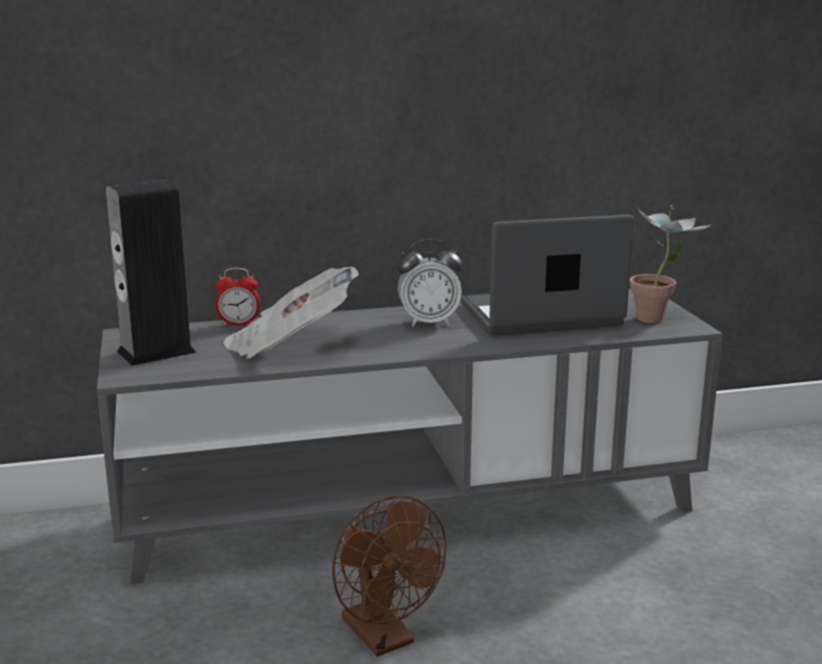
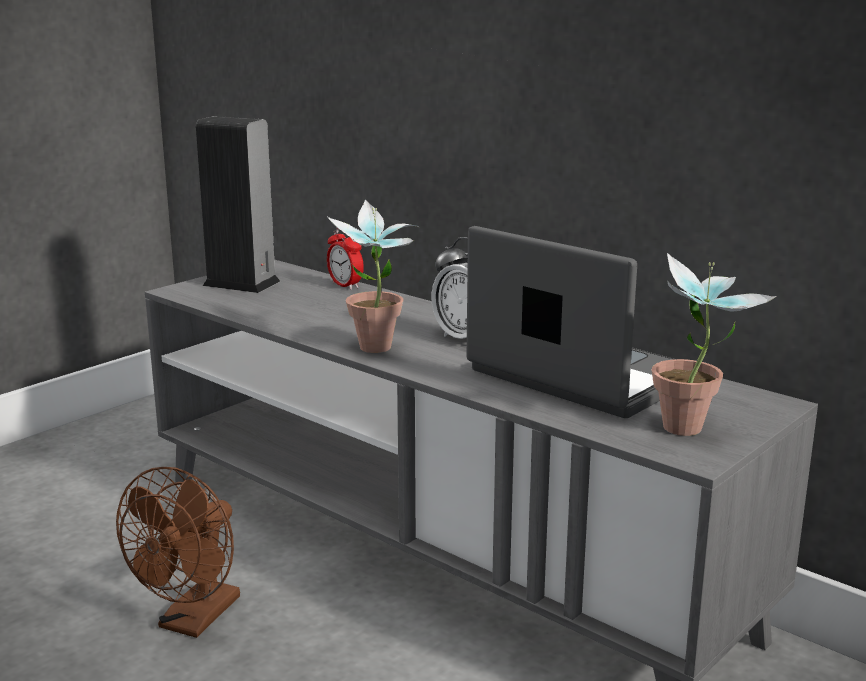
camera: 55 degrees right, 0 degrees up
(290, 346) = (318, 313): newspaper -> none
(411, 350) = (377, 352): none -> potted plant

